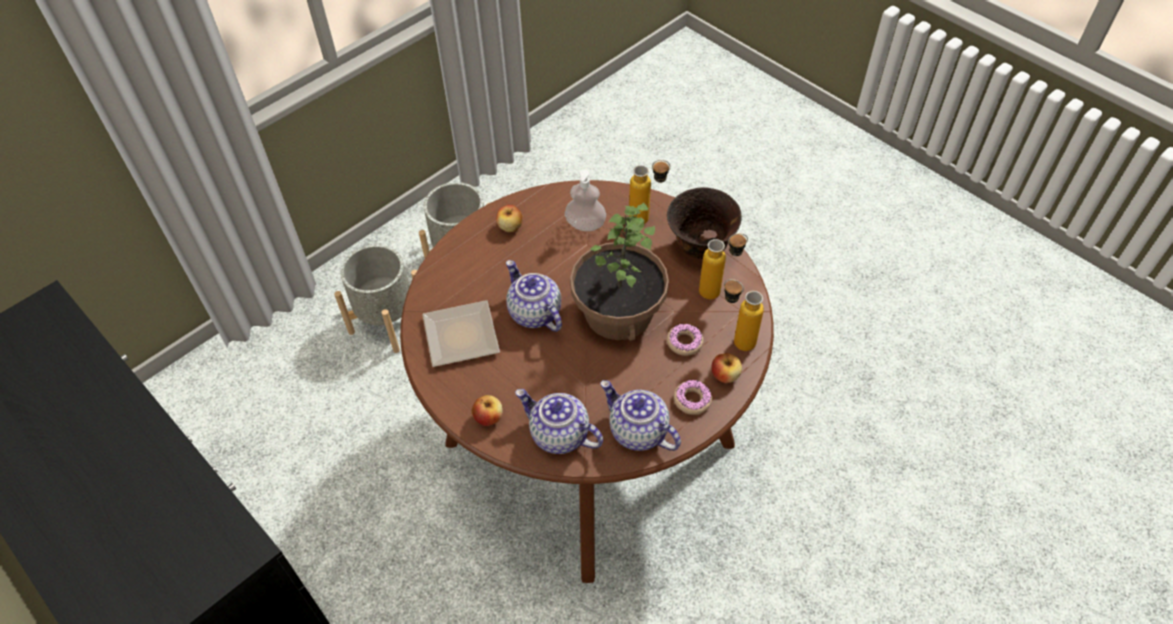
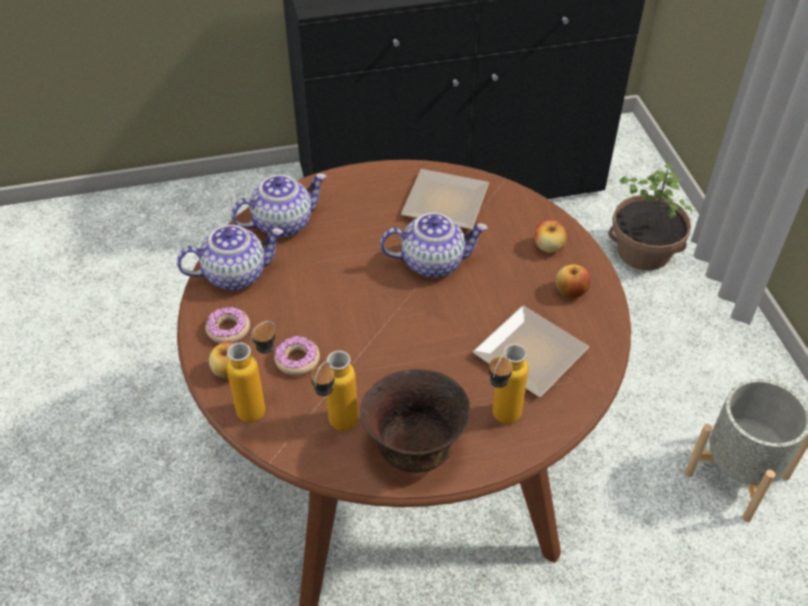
camera: 120 degrees right, 5 degrees down
(387, 321) = (669, 371): grey planter -> none
(488, 417) = (341, 188): apple -> apple (549, 247)
(585, 224) = (530, 357): soap dispenser -> plate
(617, 313) = (381, 324): potted plant -> potted plant (644, 251)

